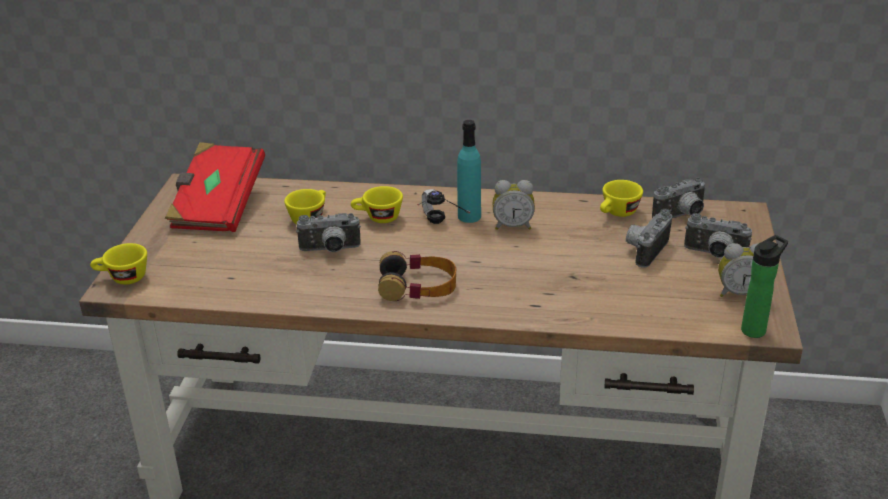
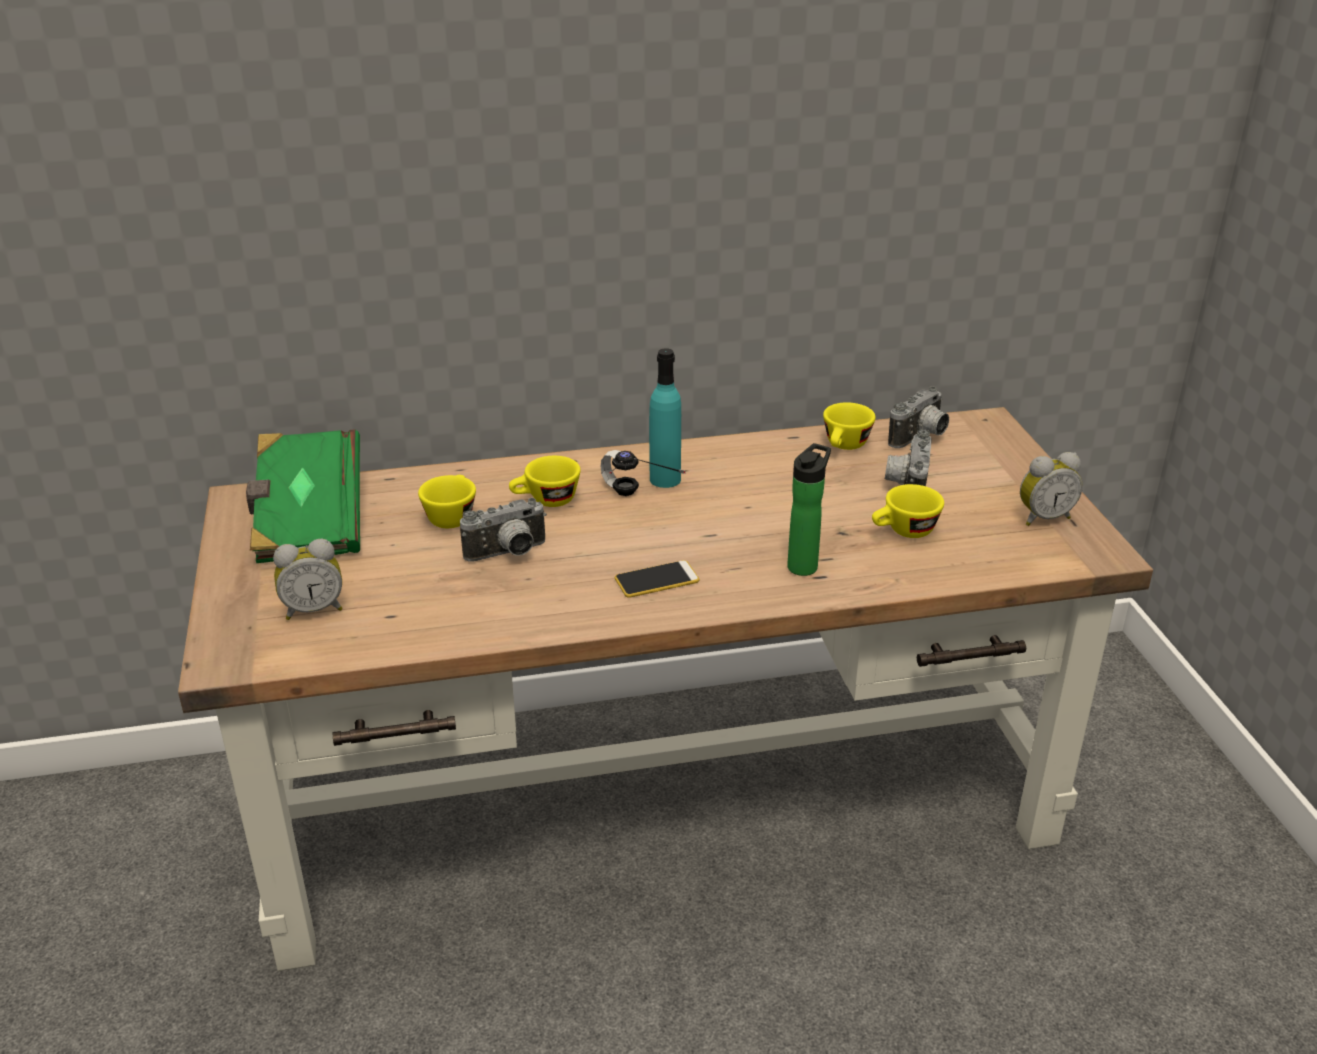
camera: 20 degrees left, 0 degrees up
(122, 278) = (227, 646): yellow cup -> yellow cup (904, 532)
(217, 207) = (309, 522): red book -> green book
(418, 286) = (656, 580): headphones -> phone
(513, 226) = (728, 482): alarm clock -> alarm clock (313, 609)
(714, 255) = (987, 477): camera -> none
(755, 329) = (1089, 557): bottle -> bottle (804, 565)

